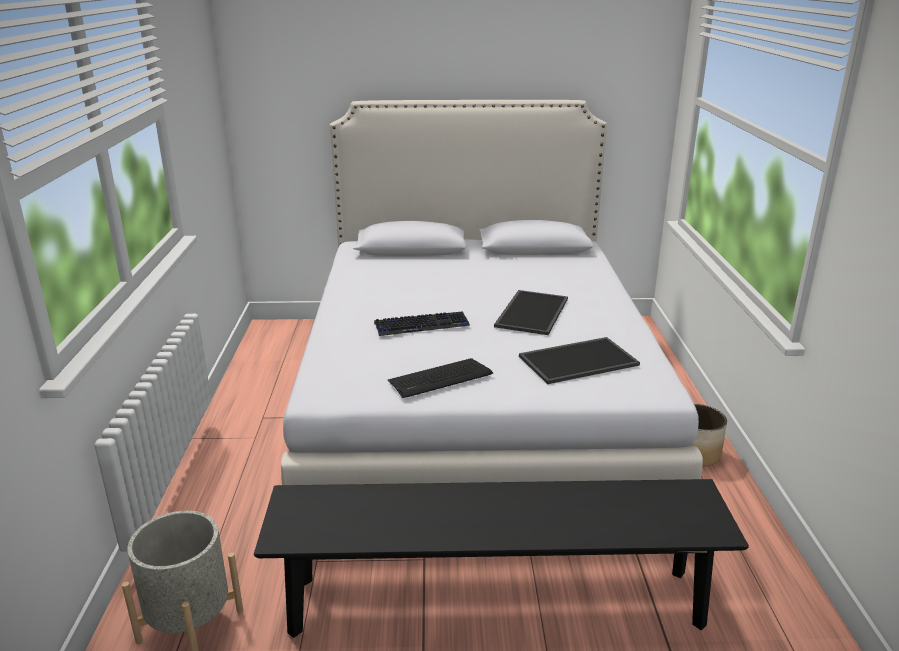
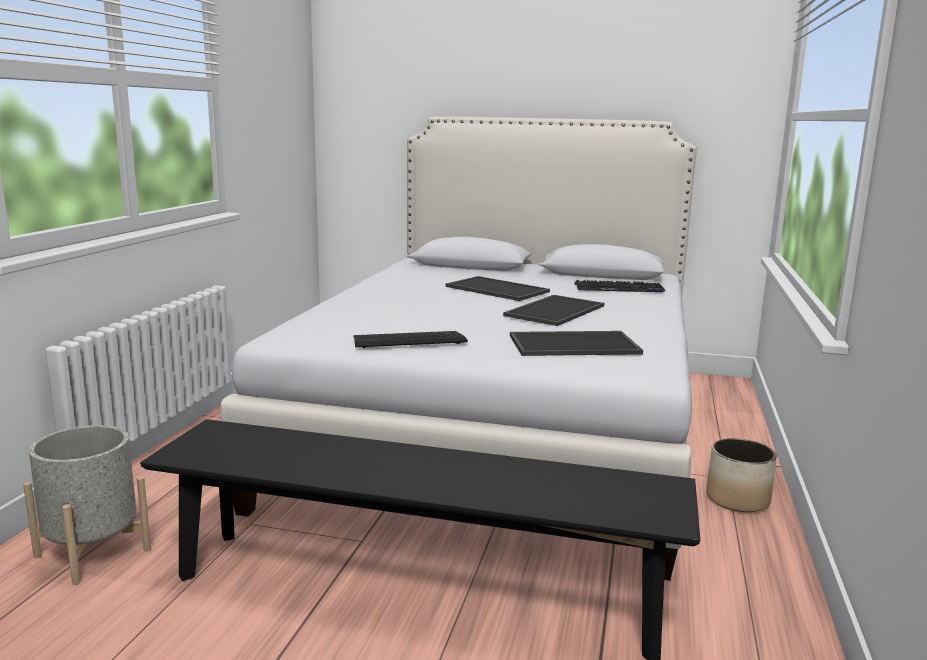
camera: 15 degrees right, 10 degrees down
(421, 325) = (426, 307): keyboard -> keyboard (619, 289)
(461, 287) = (495, 289): none -> tray

